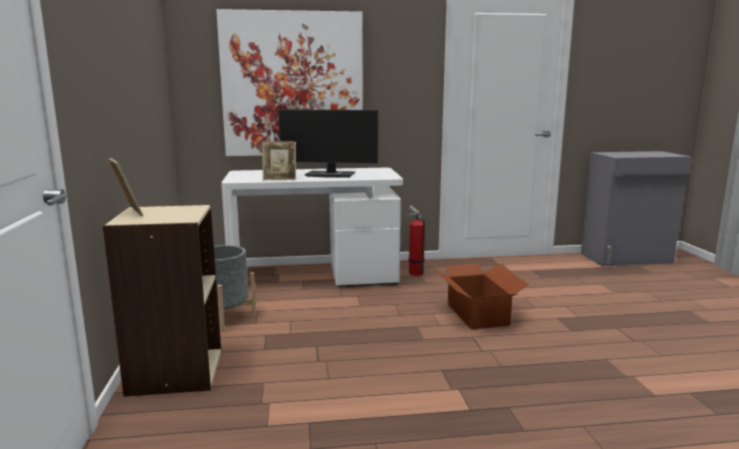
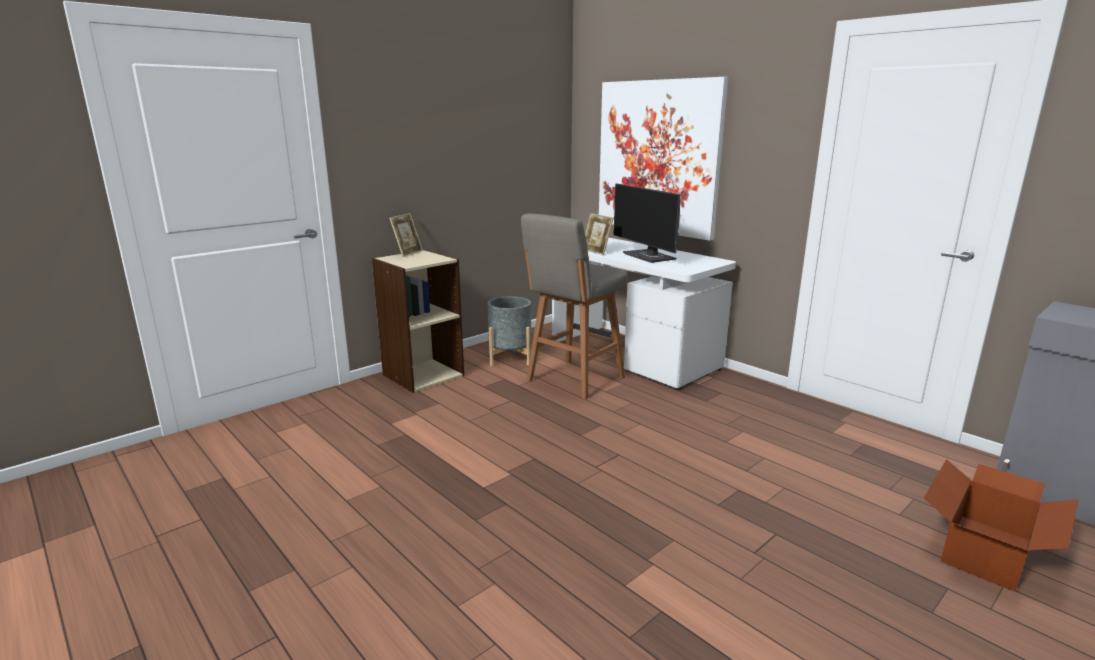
camera: 55 degrees right, 5 degrees up
(319, 309) = (573, 379): none -> grey stool
(415, 272) = (723, 388): fire extinguisher -> none
(476, 315) = (671, 444): cardboard box -> cardboard box (984, 551)

